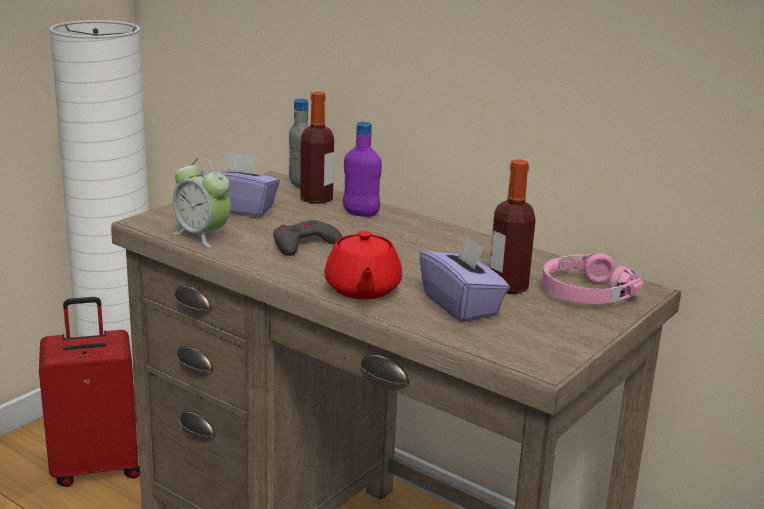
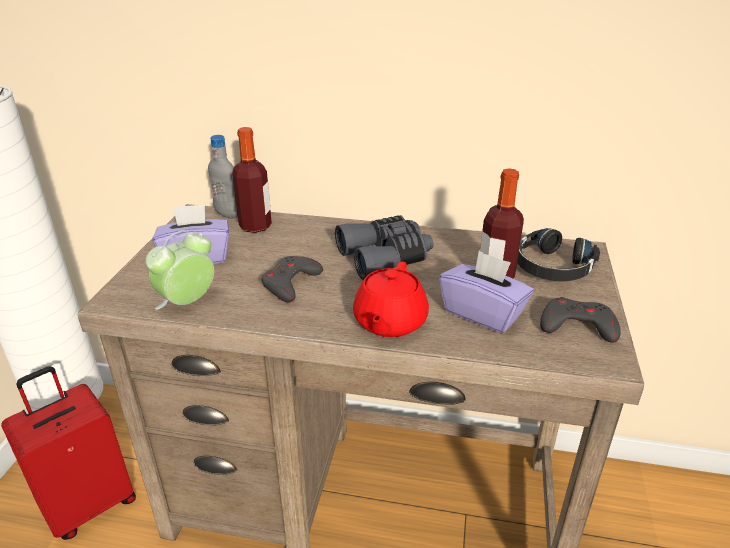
camera: 25 degrees left, 10 degrees up
(202, 236) = (187, 302): alarm clock -> alarm clock turned 120 degrees clockwise
(361, 213) = (307, 233): purple bottle -> none
(362, 289) = (389, 322): red teapot -> red teapot turned 45 degrees clockwise
(416, 247) = (386, 257): none -> grey binoculars
(547, 336) = (577, 325): none -> grey game controller
(584, 292) = (552, 266): pink headphones -> black headphones

